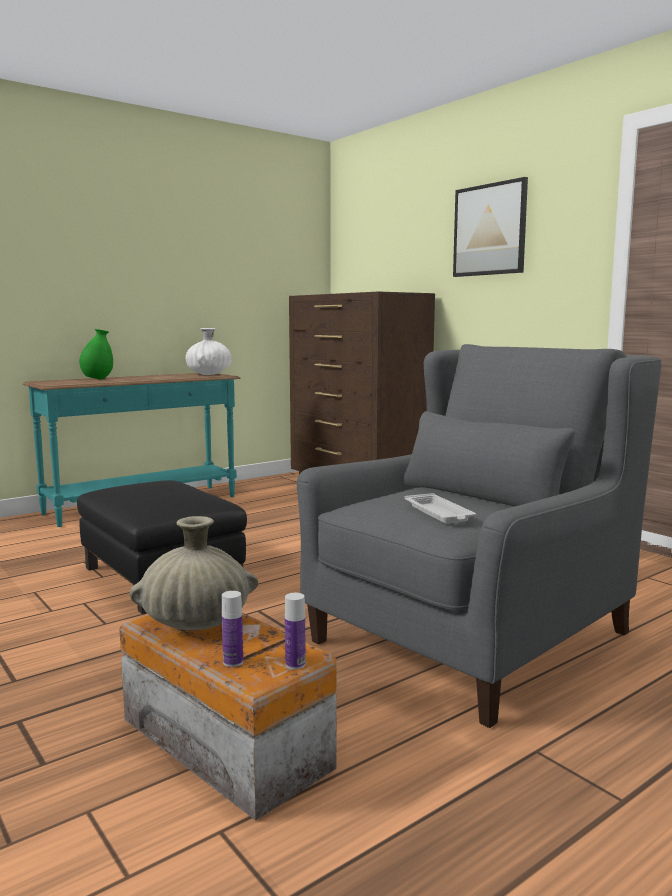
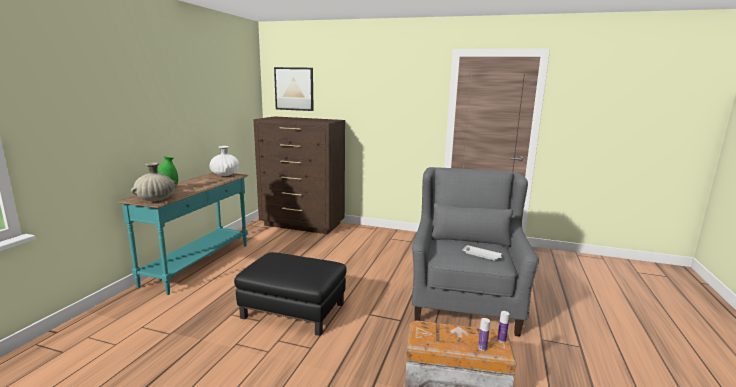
camera: 35 degrees left, 5 degrees up
(196, 623) = (436, 335): beige vase -> beige vase (156, 199)
(489, 230) = (379, 90): picture -> picture (294, 89)

